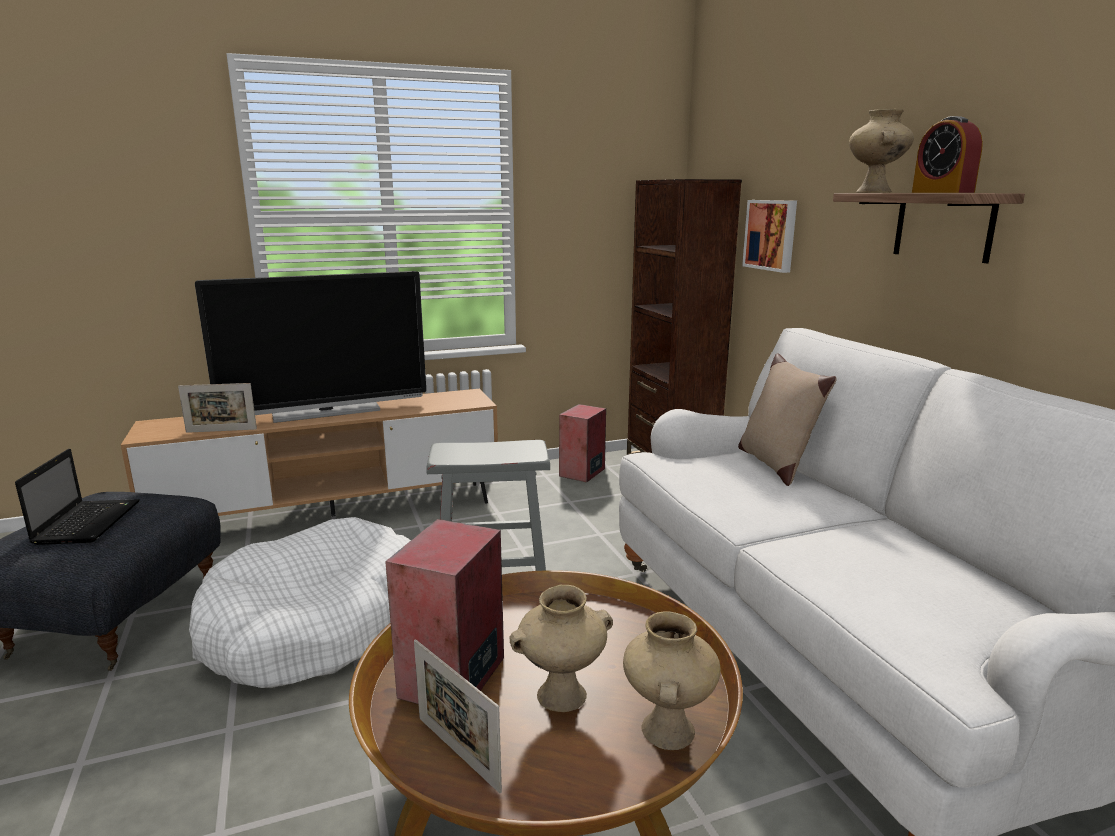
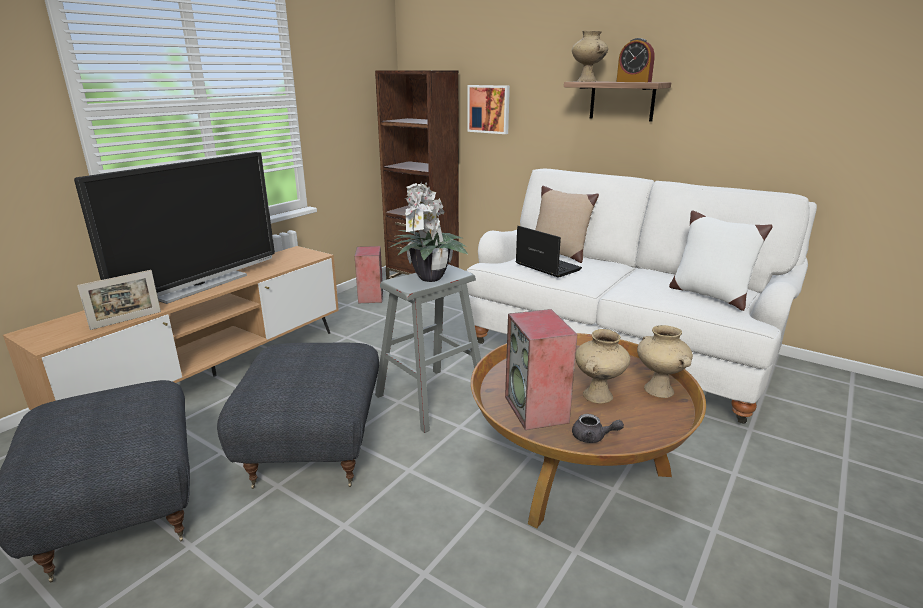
camera: 35 degrees left, 5 degrees up
(88, 522) = (95, 425): laptop -> laptop (546, 267)
(315, 624) = (312, 446): white dog bed -> grey ottoman
(458, 753) = (593, 437): picture frame -> grey teapot
(484, 453) = (428, 279): none -> potted plant
(933, 600) = (709, 295): none -> white pillow

